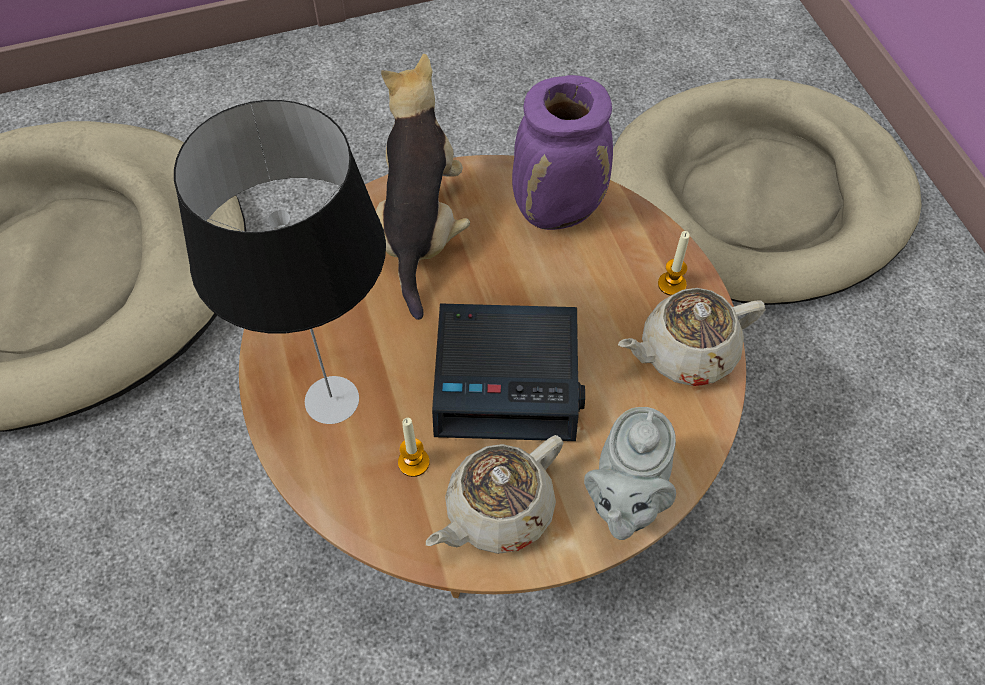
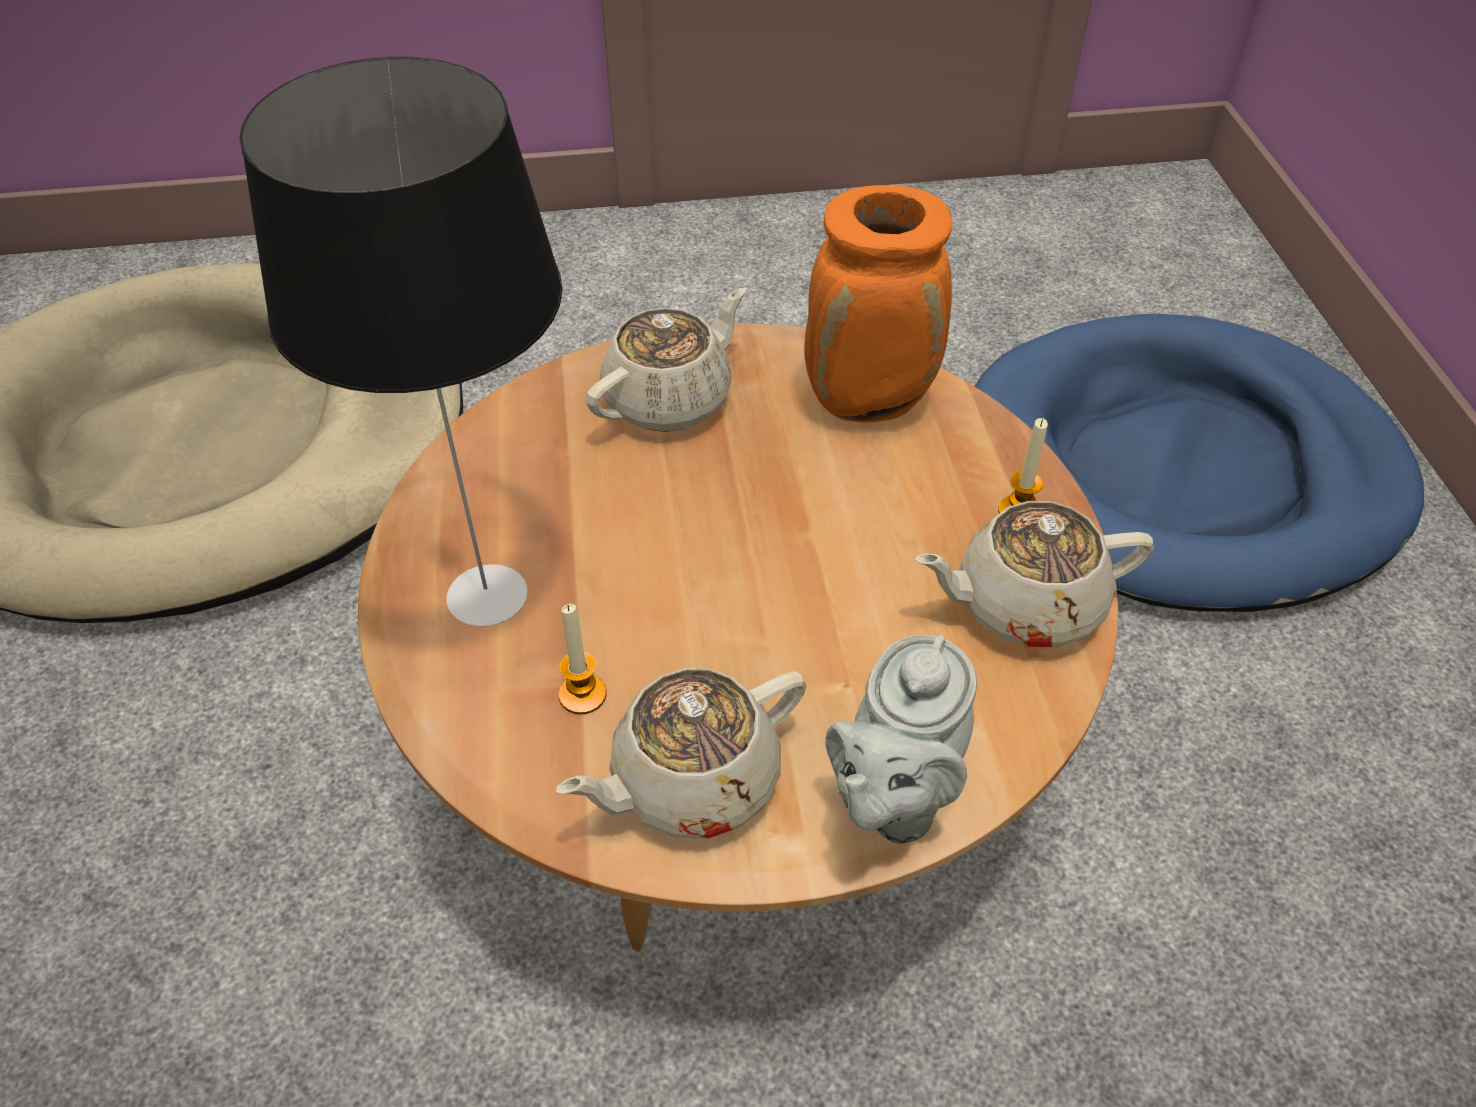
camera: 10 degrees right, 10 degrees down
(421, 228) = (670, 399): plush toy -> beige teapot
(508, 379) = (749, 604): alarm clock -> none
(558, 210) = (870, 400): purple vase -> orange vase
(758, 198) = (1180, 472): beige dog bed -> blue dog bed

